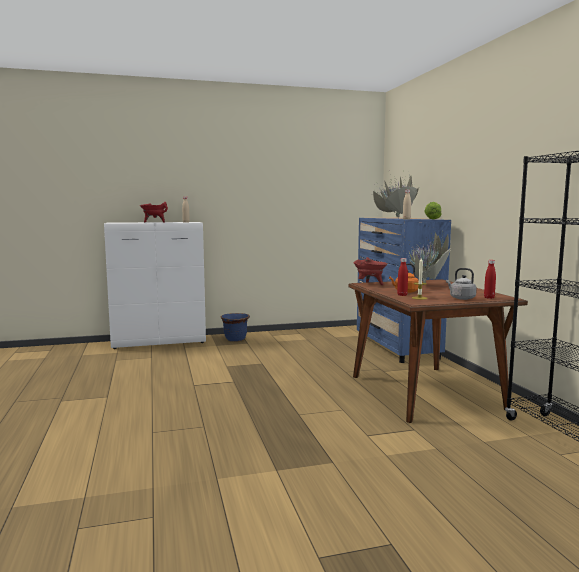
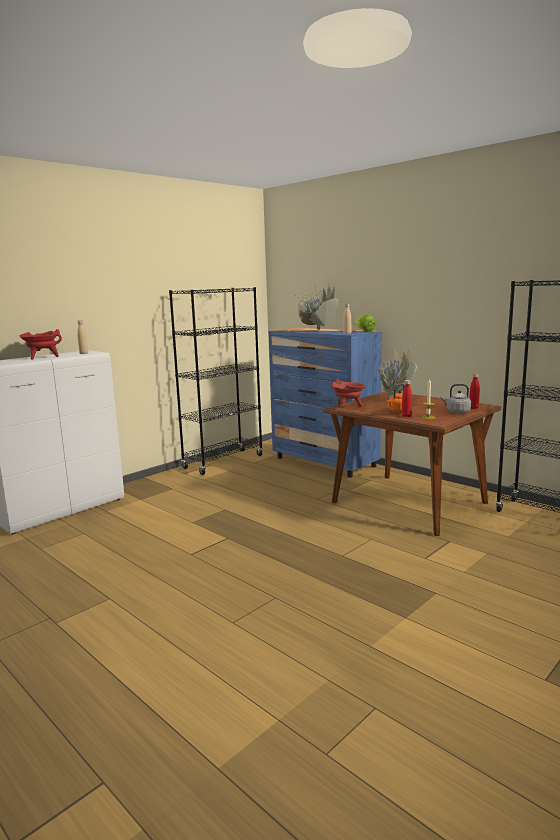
camera: 30 degrees left, 5 degrees up
(235, 339) = (151, 487): blue planter -> none
(312, 333) = (223, 462): none -> black bookcase

